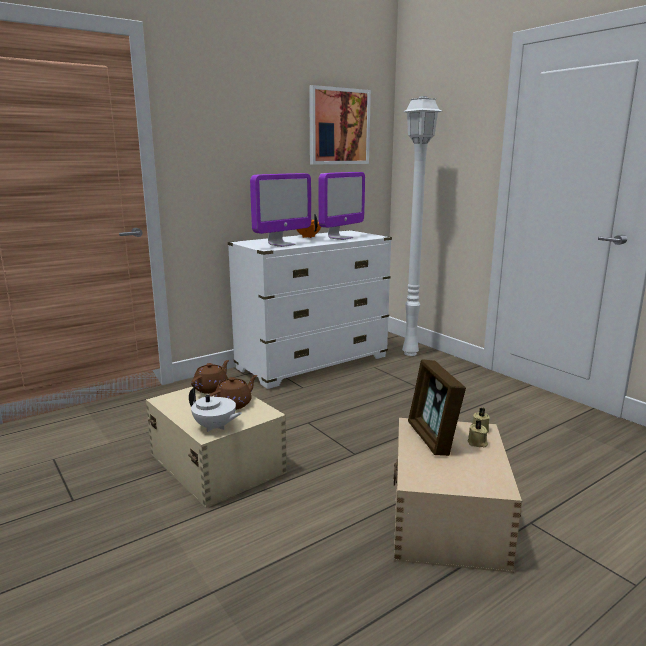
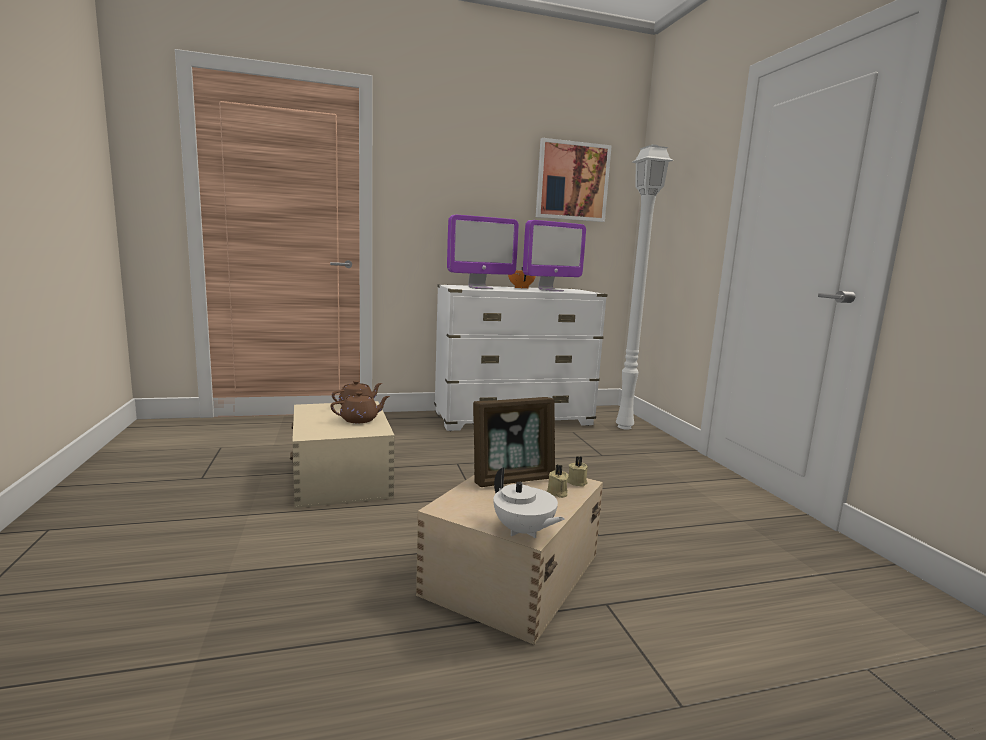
camera: 20 degrees right, 5 degrees down
(215, 427) = (321, 432): white teapot -> white teapot (523, 531)
(432, 438) = (513, 479): picture frame -> picture frame turned 120 degrees counterclockwise

